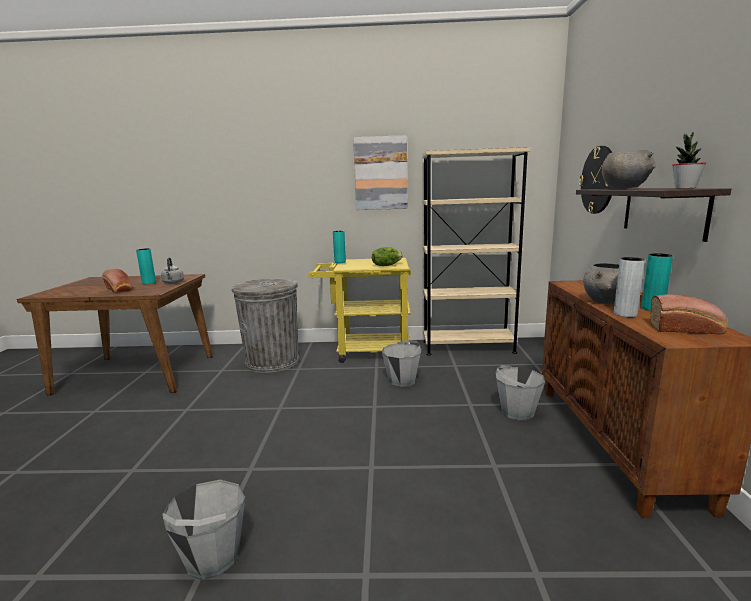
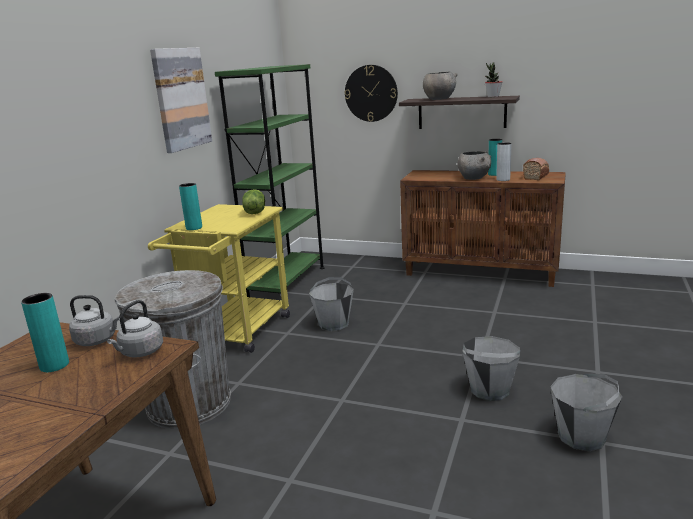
camera: 70 degrees left, 5 degrees up
(119, 289) = (77, 389): bread -> none
(152, 290) = (140, 352): none -> grey kettle
(468, 347) = (287, 282): beige bookcase -> green bookcase
(517, 412) = (427, 290): grey bucket -> grey bucket (489, 390)

